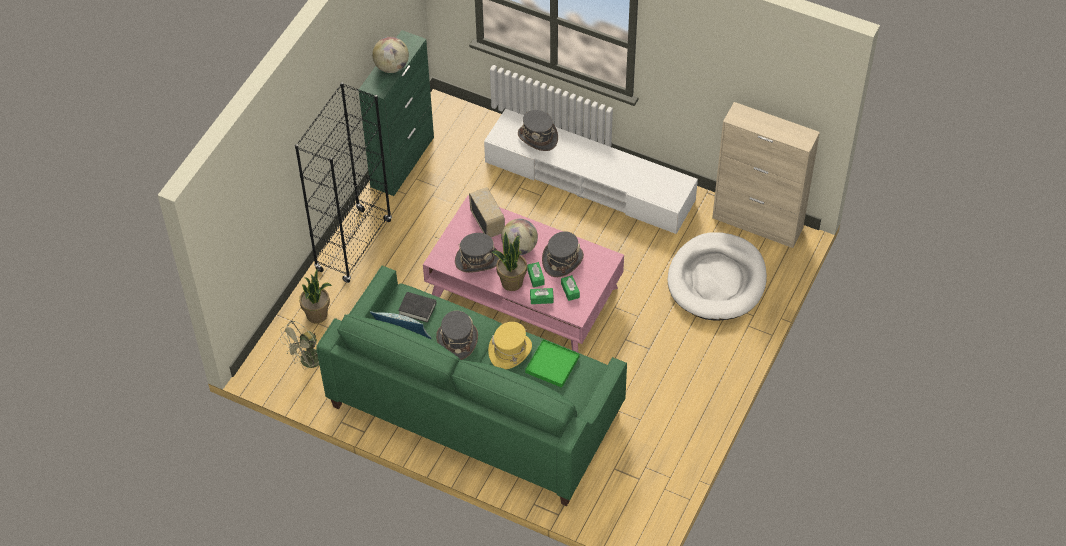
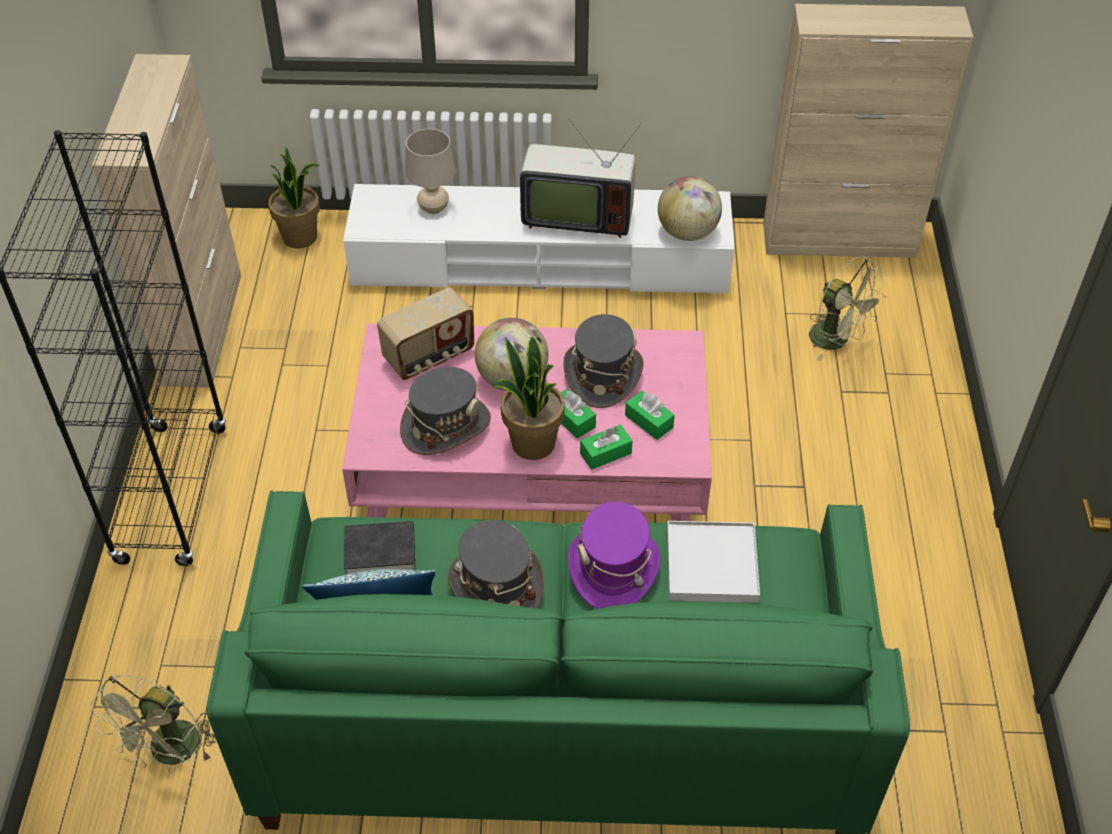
camera: 25 degrees left, 5 degrees down
(317, 315) = (152, 649): potted plant -> potted plant (300, 237)
(391, 67) = (144, 112): globe -> globe (687, 232)
(402, 161) = (203, 328): green cabinet -> beige cabinet
(488, 222) = (429, 356): radio -> radio turned 105 degrees clockwise
(510, 351) = (614, 569): yellow hat -> purple hat
(538, 137) = (433, 208): grey hat -> beige table lamp
(552, 364) = (711, 564): green tray -> white tray
(608, 166) = (576, 216): none -> television
(717, 280) = (837, 340): white dog bed -> green fan

